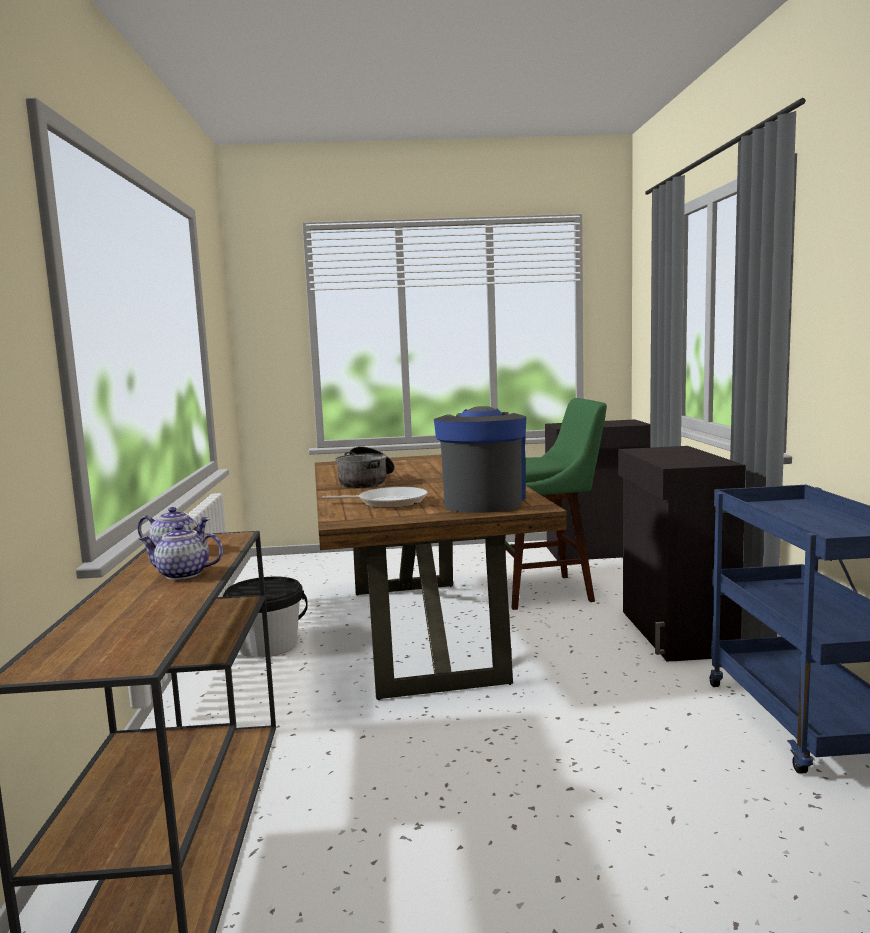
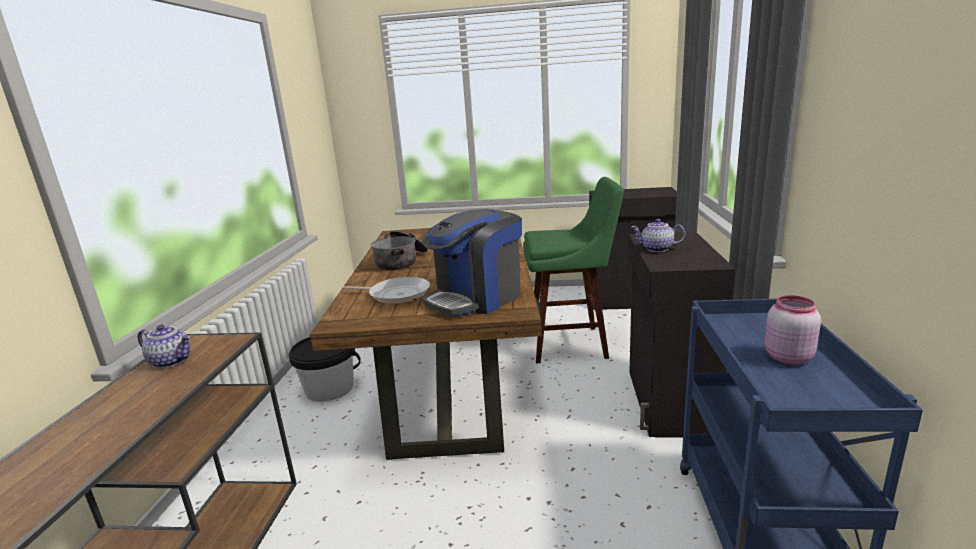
camera: 10 degrees right, 10 degrees up
(182, 575) = (143, 401): teapot -> teapot (656, 249)
(483, 501) = (476, 298): coffee machine -> coffee machine turned 150 degrees counterclockwise
(818, 522) = (786, 357): none -> pink jar

